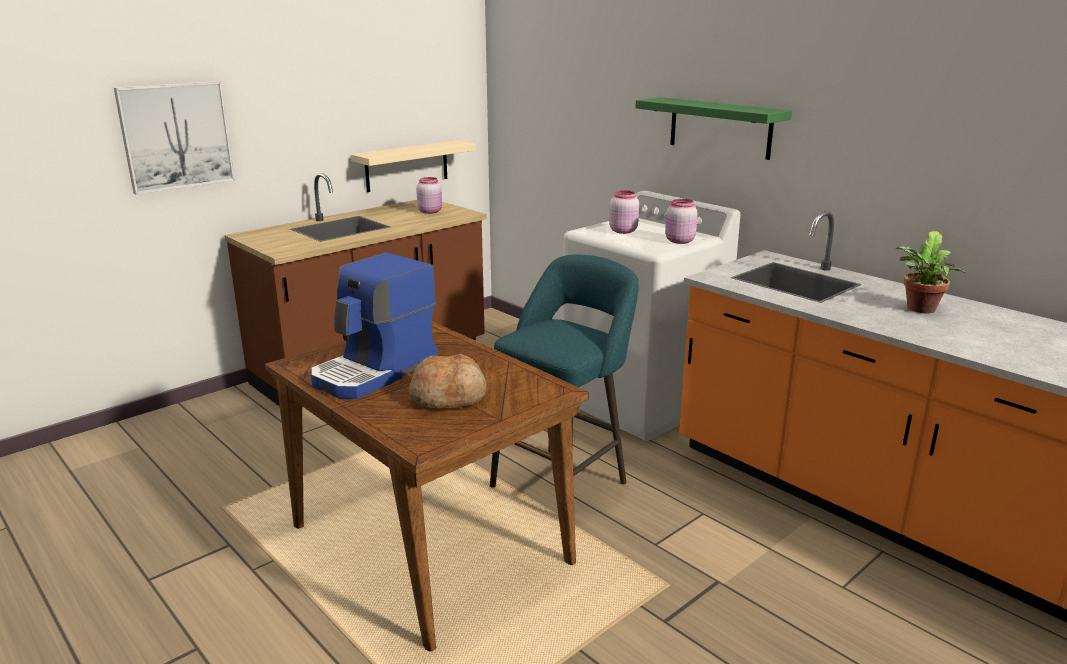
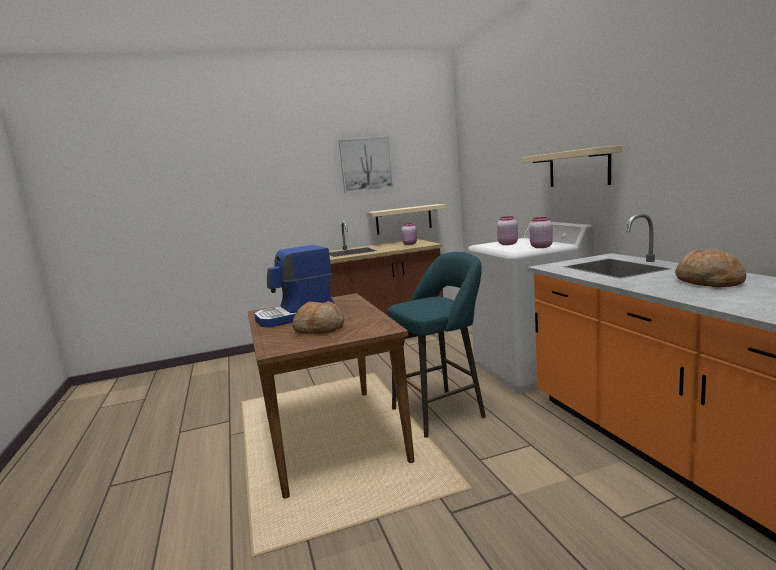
camera: 25 degrees right, 10 degrees down
(176, 136) = (264, 201): picture -> picture (366, 164)
(720, 127) = (578, 168): green shelf -> beige shelf
(920, 310) = (708, 282): potted plant -> bread

